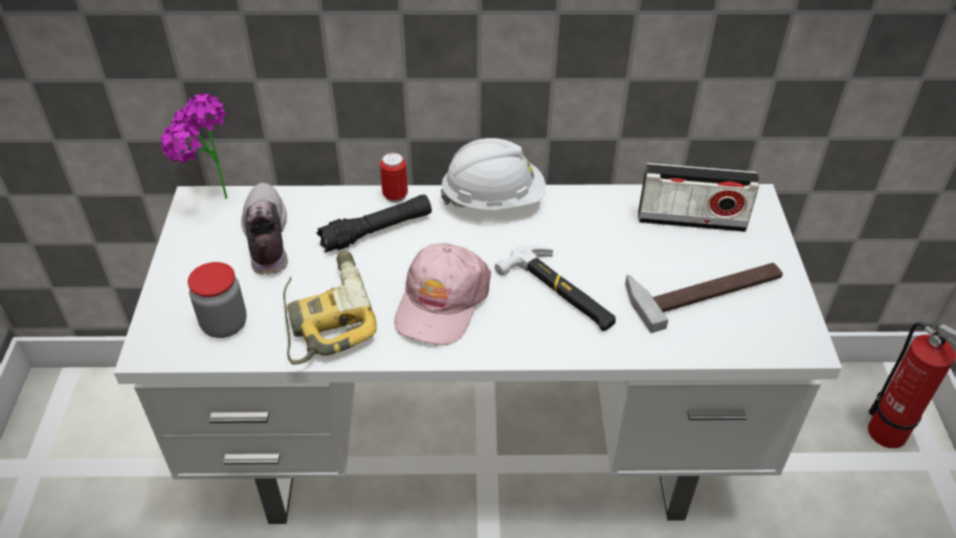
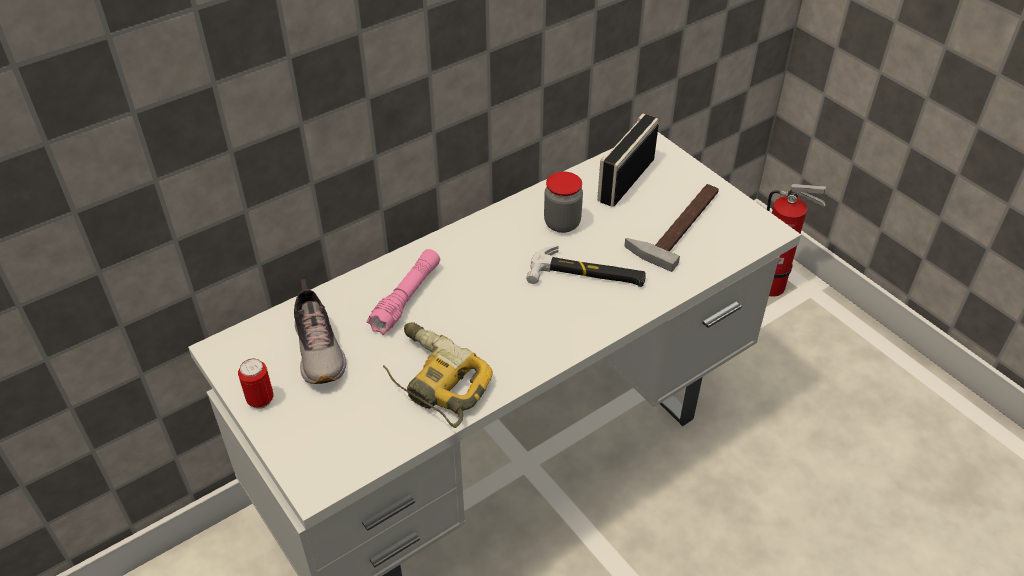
camera: 35 degrees left, 0 degrees up
(210, 199) = (233, 343): potted plant -> none
(224, 324) = (358, 432): jar -> jar (562, 223)
(265, 239) = (320, 350): shoe -> shoe turned 150 degrees counterclockwise
(377, 231) = (406, 298): black flashlight -> pink flashlight
(395, 196) = (392, 263): can -> can (260, 400)
(441, 302) = (510, 325): pink cap -> none
(493, 200) = (473, 230): white hard hat -> none
(691, 220) = (626, 180): radio -> radio turned 150 degrees clockwise

